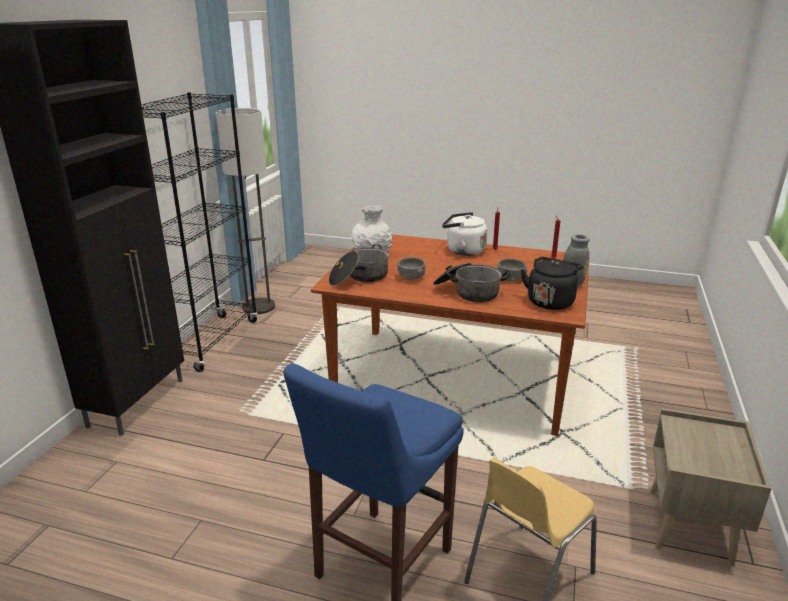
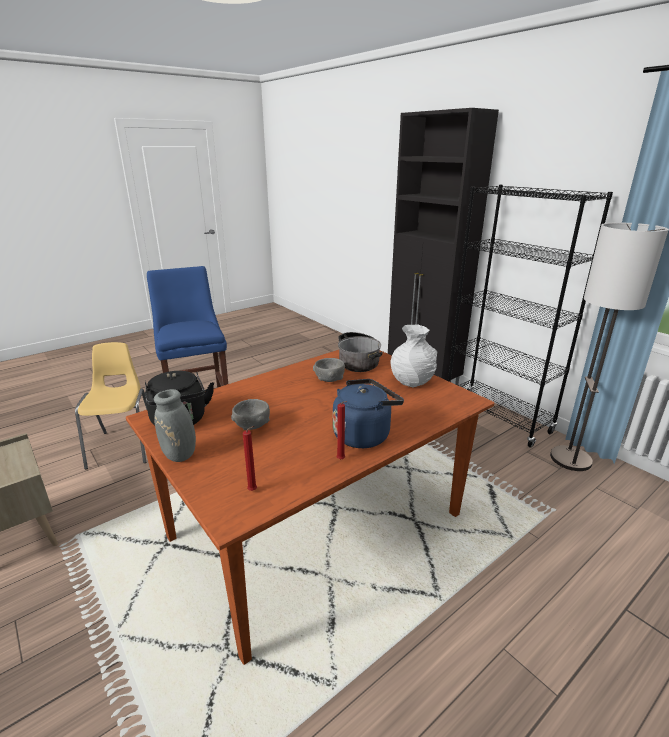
camera: 125 degrees right, 0 degrees up
(463, 251) = (364, 434): white kettle -> blue kettle
(468, 292) = (263, 392): cooking pot -> none

